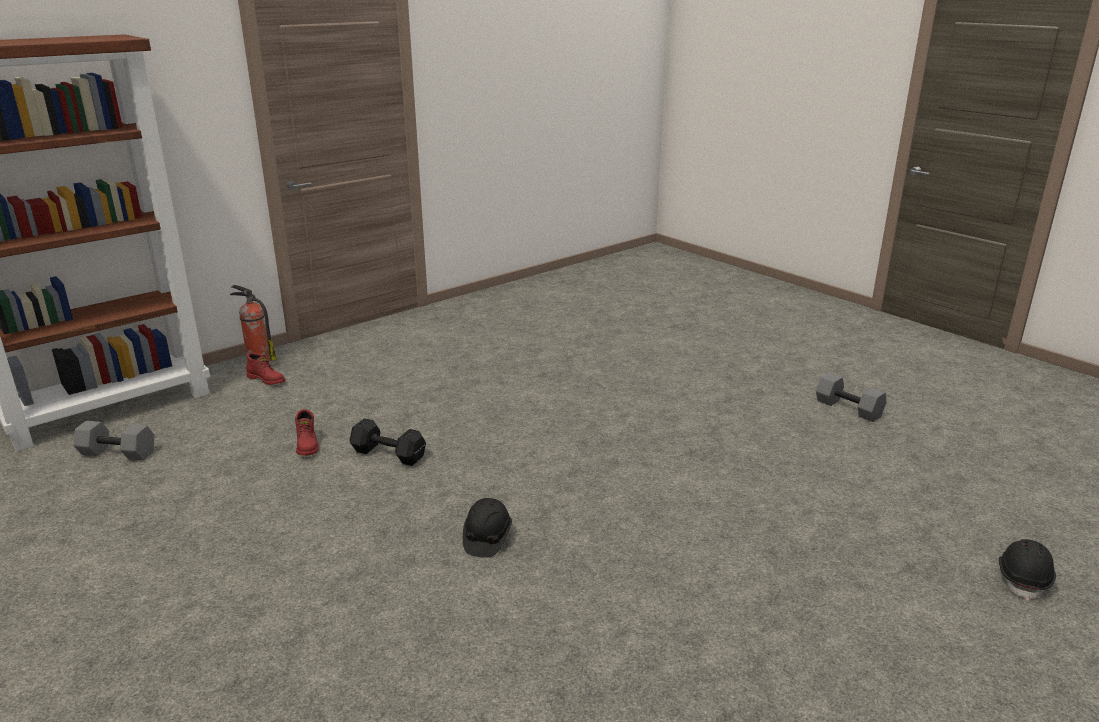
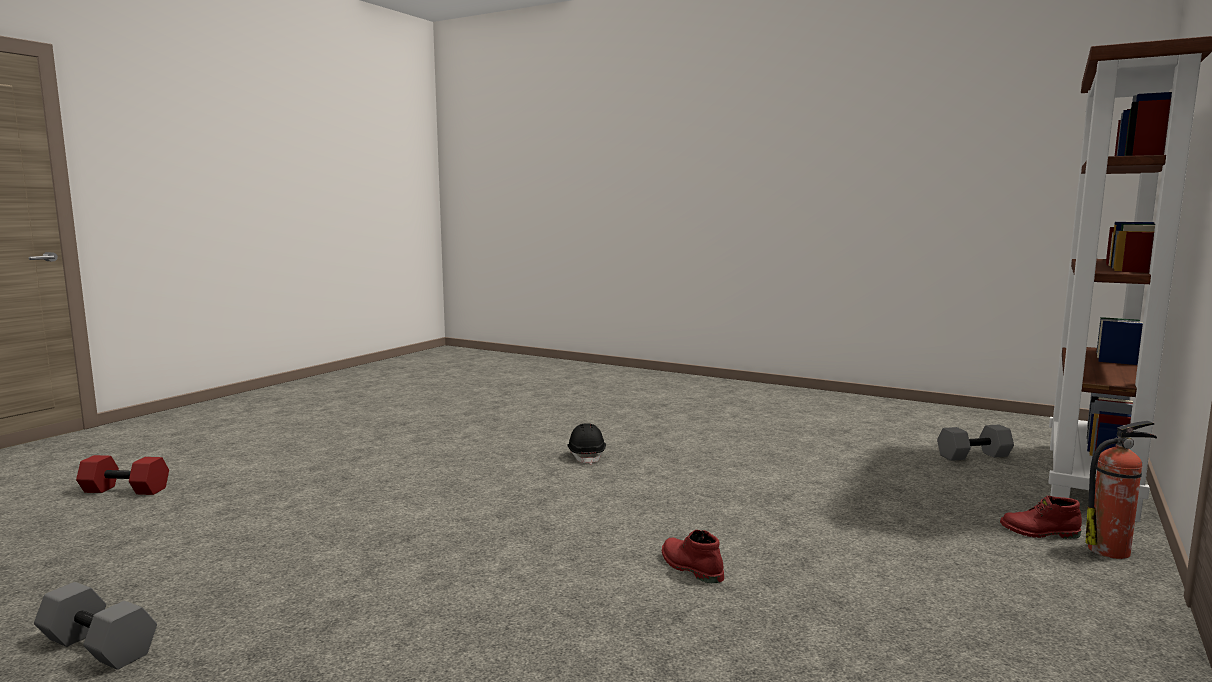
camera: 160 degrees right, 15 degrees down
(308, 445) = (832, 483): red boot -> red boot (690, 568)
(387, 454) = (745, 488): black dumbbell -> none
(1023, 579) = (123, 490): black hard hat -> red dumbbell

